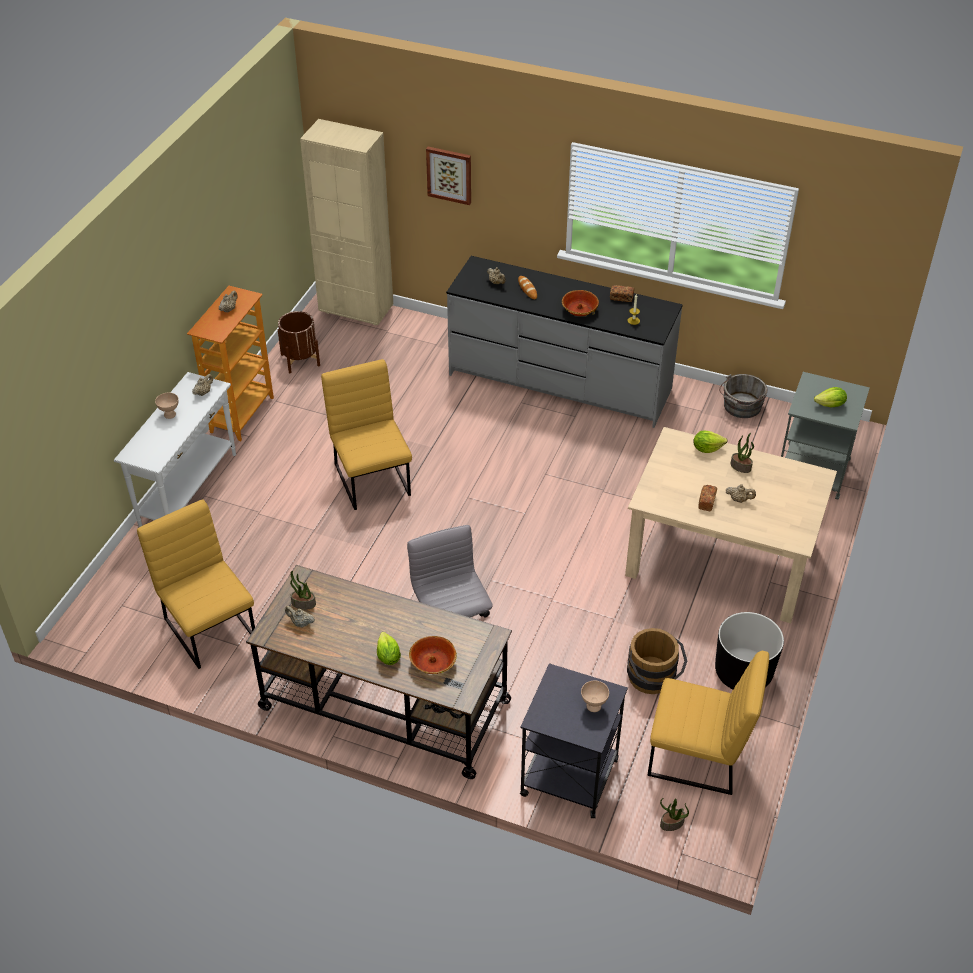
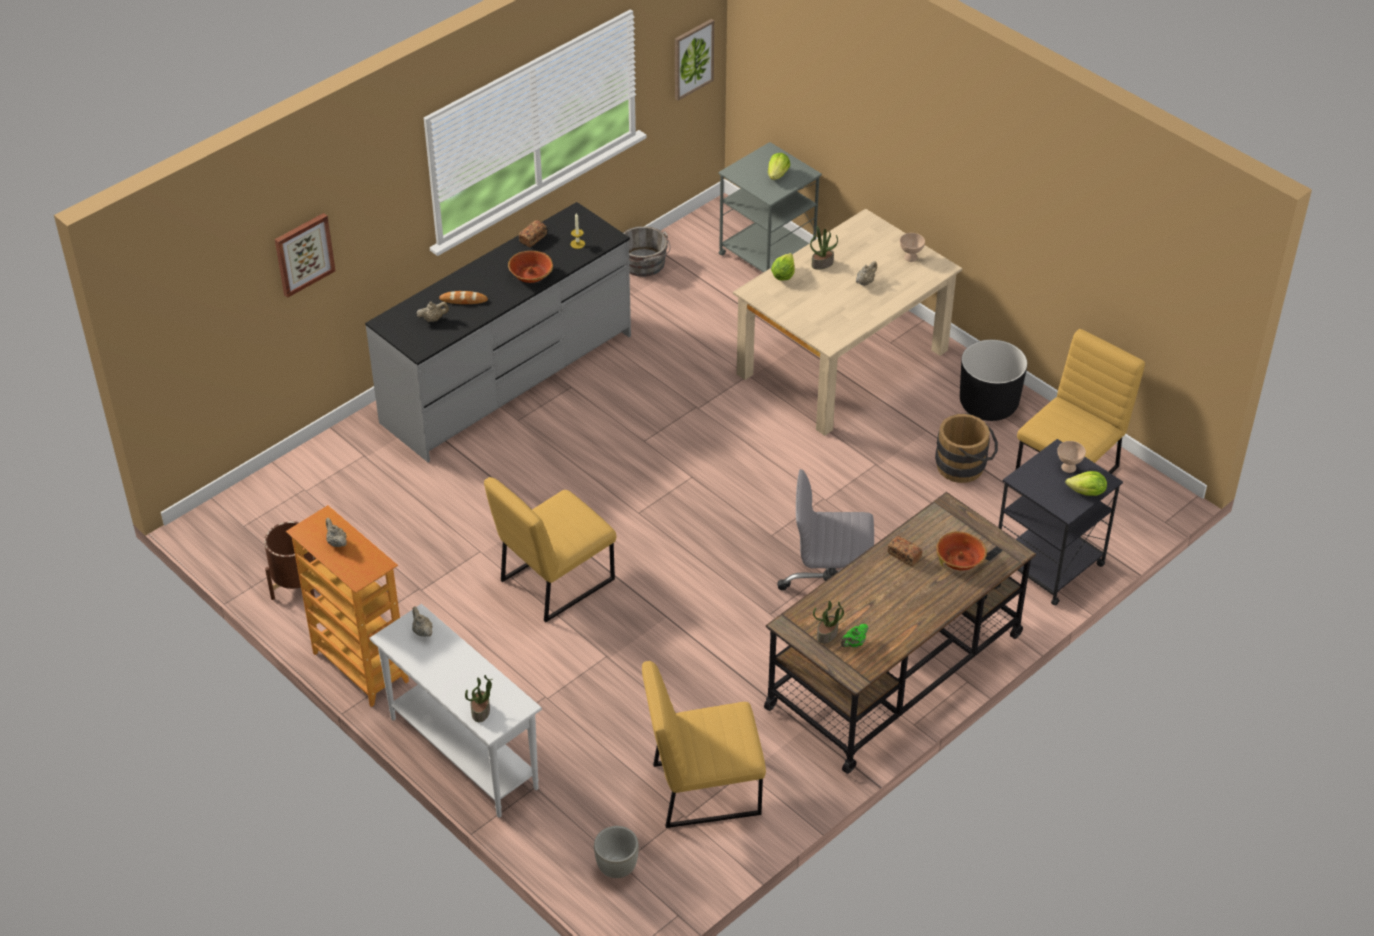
camera: 65 degrees left, 0 degrees up
(117, 604) = (616, 867): none -> grey planter
(170, 414) = (442, 672): beige bowl -> beige bowl (911, 257)
(300, 623) = (854, 644): beige teapot -> green teapot
(356, 312) = (244, 505): beige cabinet -> none
(372, 477) = (554, 581): yellow chair -> yellow chair turned 45 degrees counterclockwise
(388, 656) = (935, 590): lettuce -> lettuce (1087, 492)
(672, 823) = (1131, 516): potted plant -> potted plant (481, 711)
(706, 501) = (855, 303): bread -> bread (904, 555)
(858, 278) = (693, 59): none -> picture

